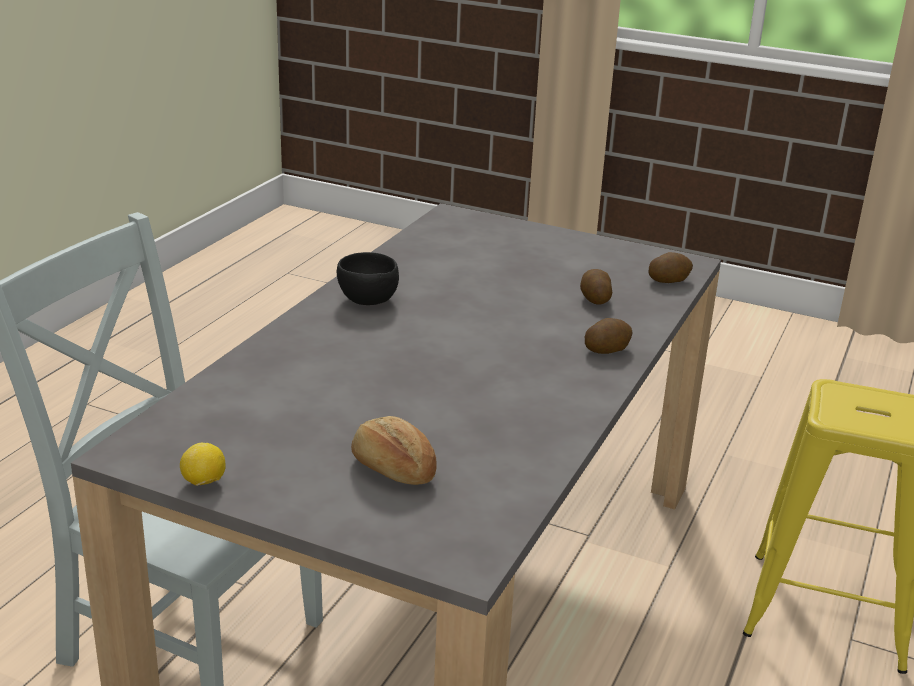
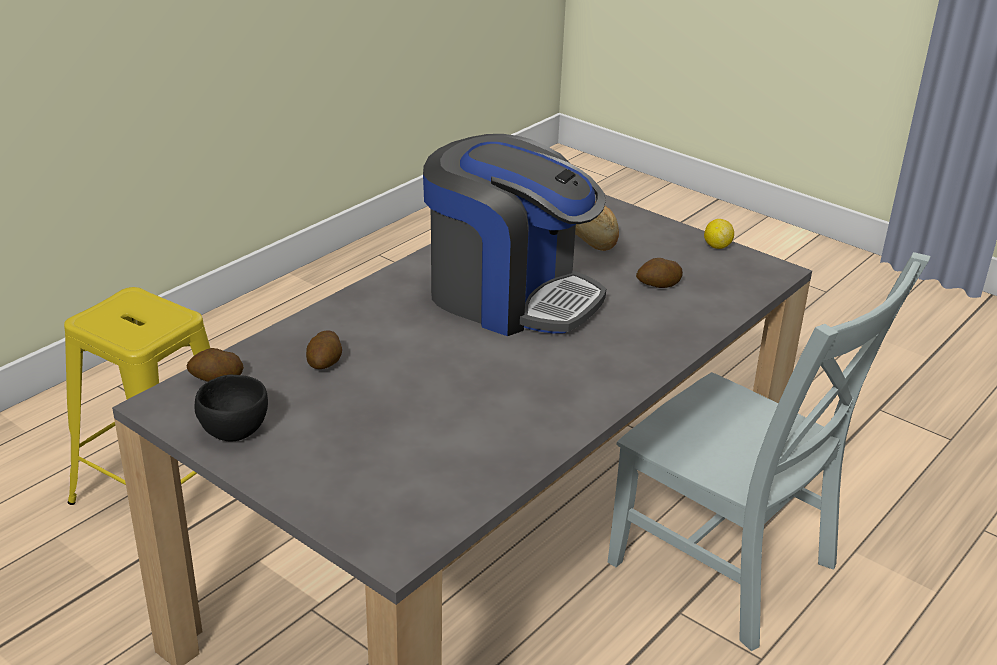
camera: 165 degrees left, 5 degrees up
(368, 301) = (568, 391): black bowl -> black bowl (234, 429)
(463, 377) = (510, 296): none -> coffee machine
(607, 349) = (366, 305): potato -> potato (658, 285)

